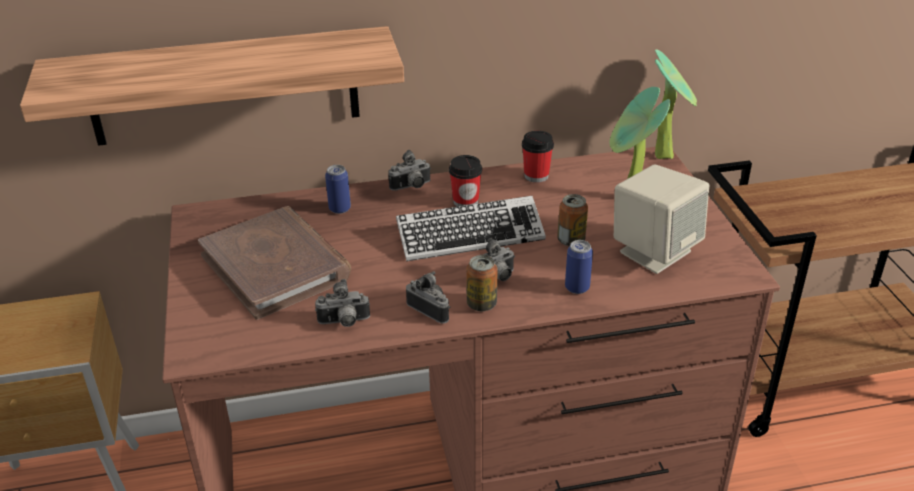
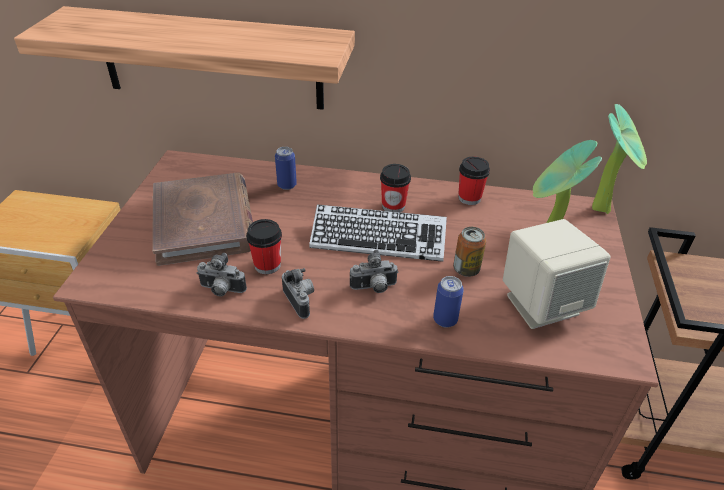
camera: 20 degrees right, 5 degrees up
(374, 288) = (267, 265): none -> cup
(411, 187) = (356, 181): camera -> none
(481, 304) = (347, 309): can -> none

